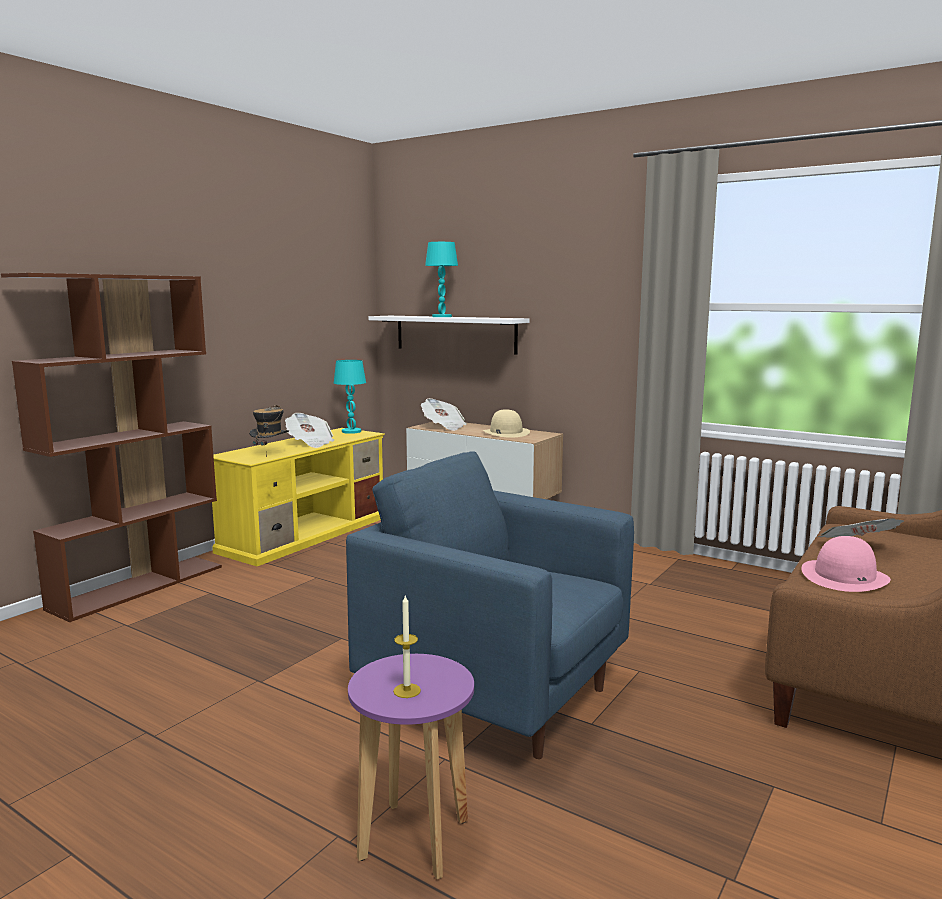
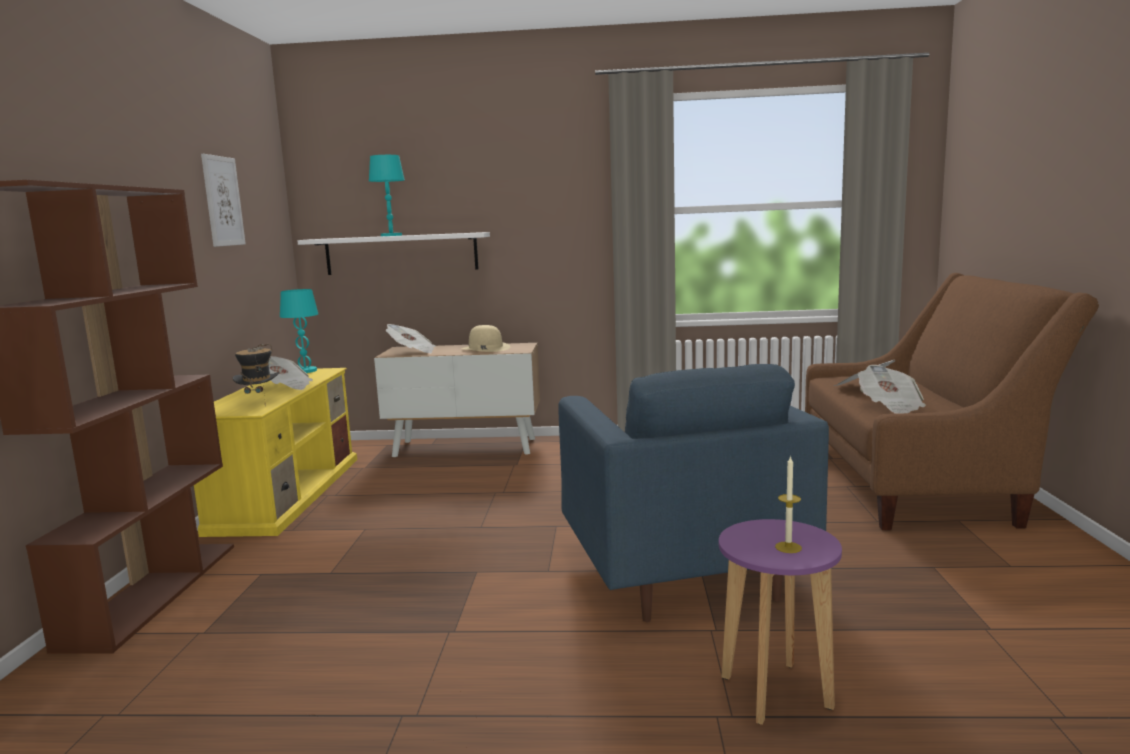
camera: 30 degrees left, 0 degrees up
(287, 282) = (223, 201): none -> picture
(497, 695) = (681, 572): blue armchair -> blue armchair turned 105 degrees counterclockwise
(844, 576) = (890, 406): pink hat -> newspaper

